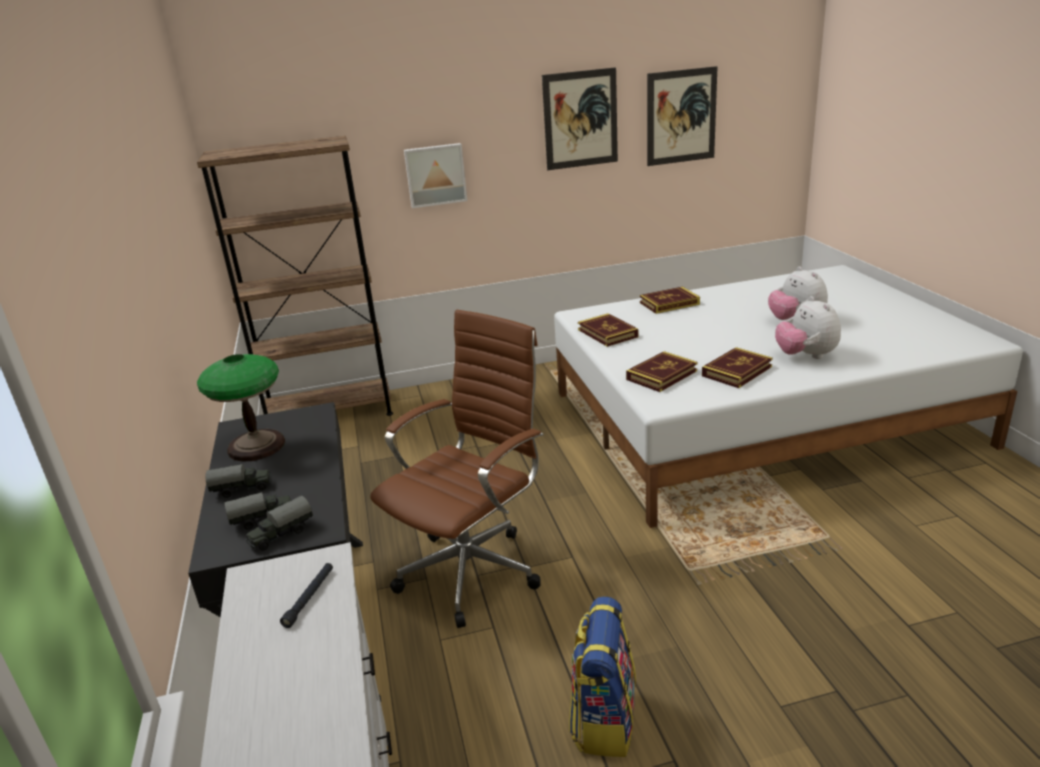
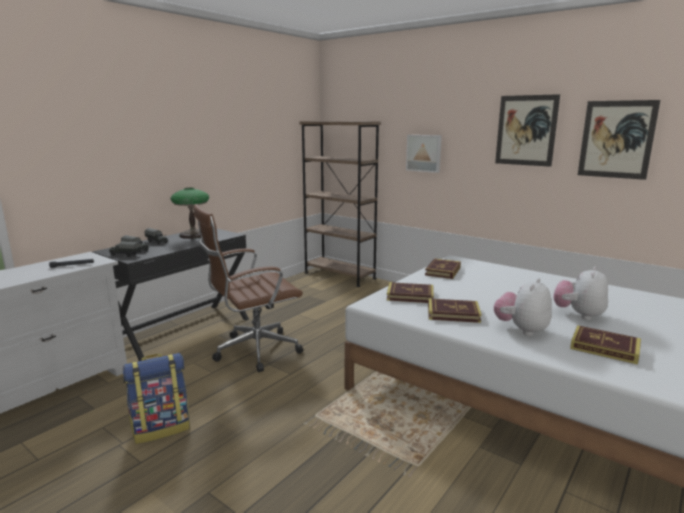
camera: 50 degrees right, 10 degrees down
(474, 569) = (253, 351): brown office chair -> brown office chair turned 150 degrees clockwise
(669, 303) = (520, 275): book -> book (604, 348)

